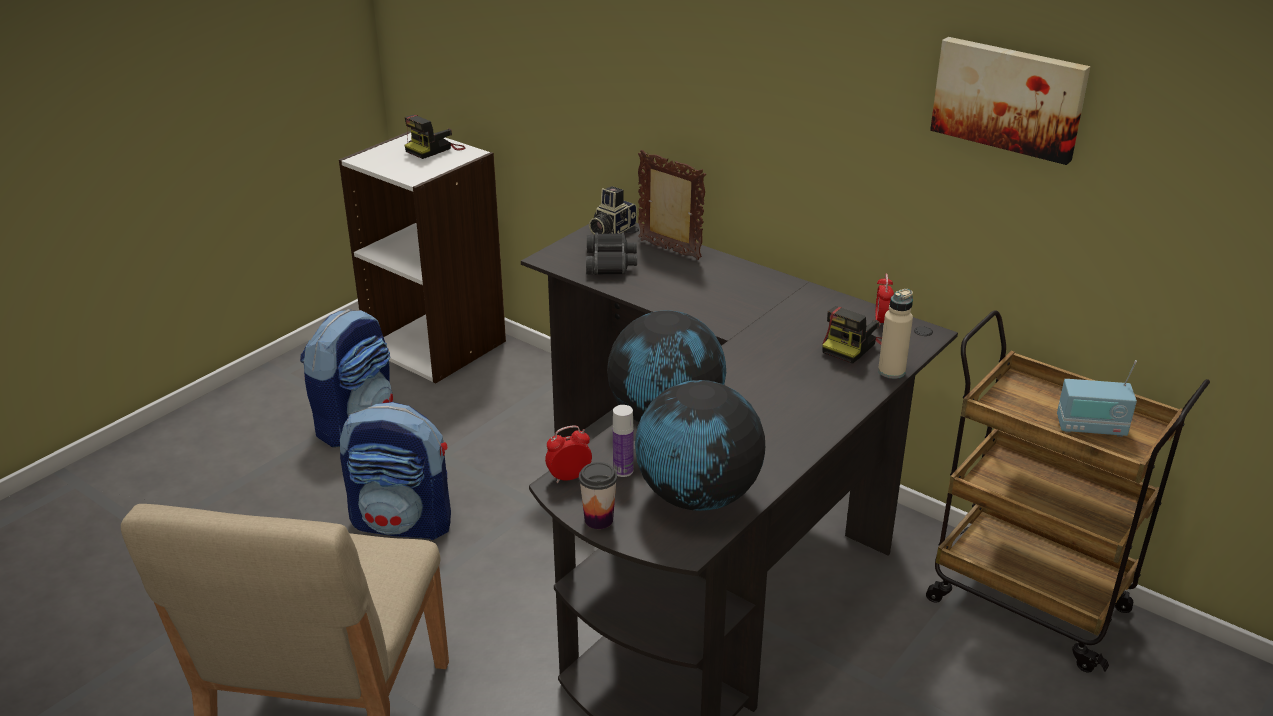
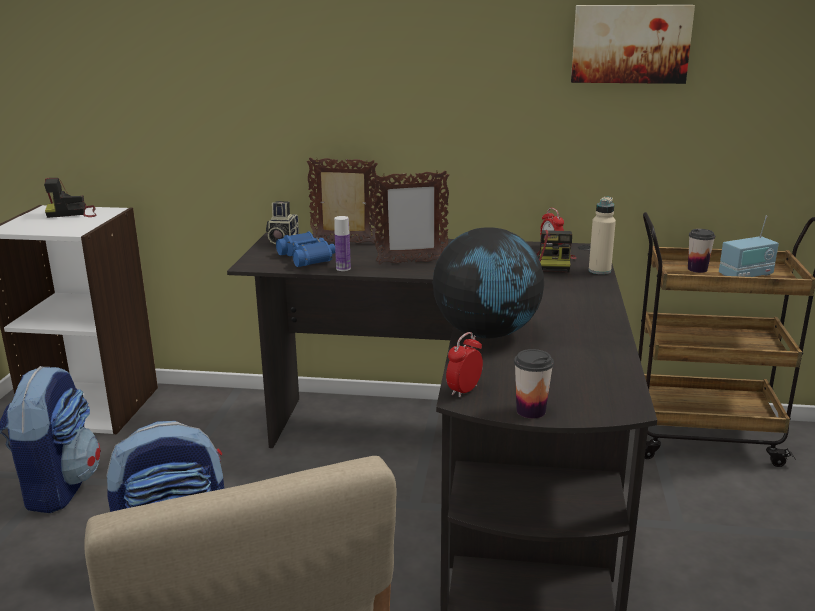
camera: 30 degrees left, 10 degrees down
(434, 149) = (73, 213): camera -> camera turned 60 degrees clockwise
(611, 263) = (308, 257): black binoculars -> blue binoculars
(623, 470) = (501, 373): bottle -> bottle (343, 268)
(697, 497) = (583, 373): globe -> none
(704, 299) = (411, 262): none -> picture frame
(1042, 400) = (697, 269): none -> cup

